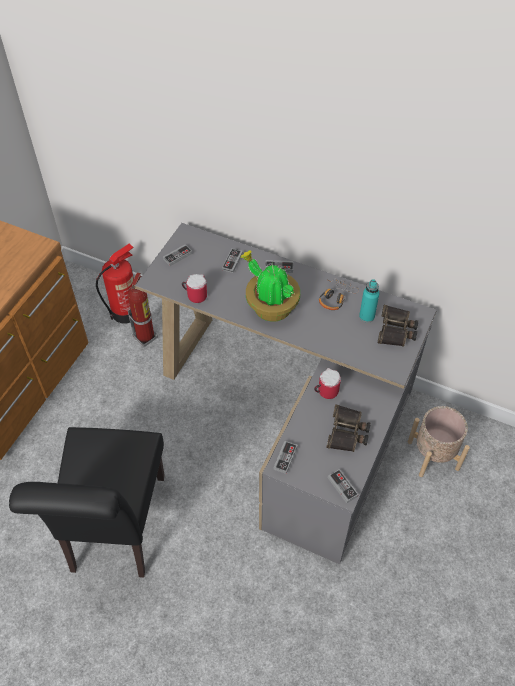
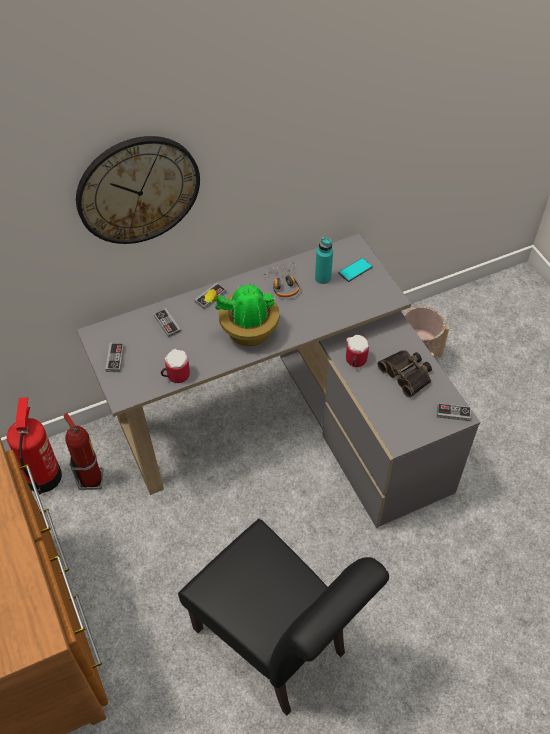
camera: 50 degrees left, 0 degrees up
(247, 141) = (138, 190): none -> wall clock
(285, 458) = (393, 432): game controller -> none
(396, 330) = (355, 270): binoculars -> phone

